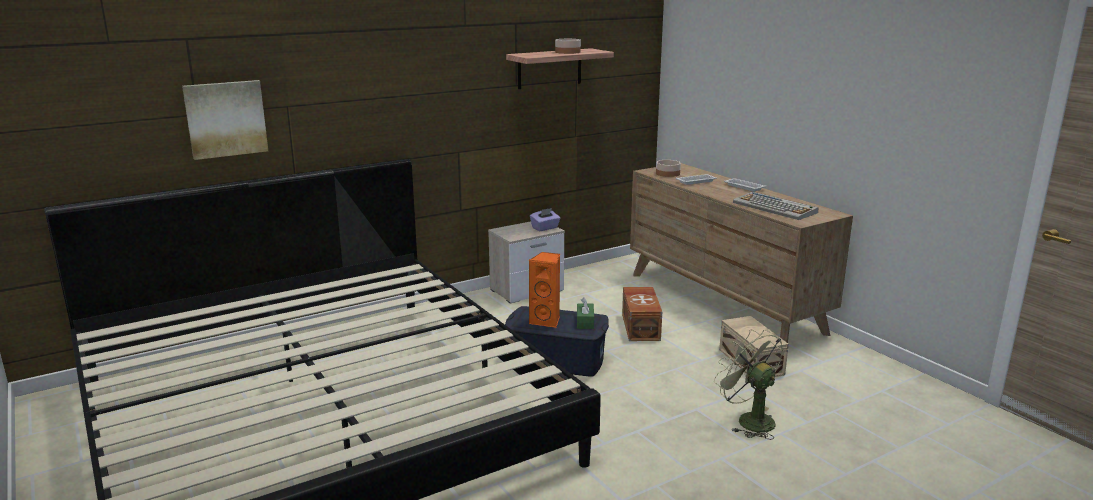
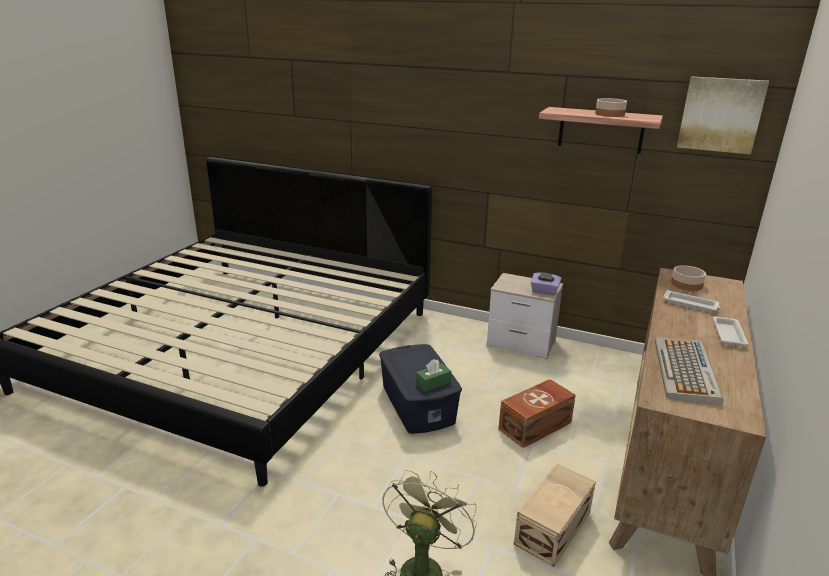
camera: 55 degrees right, 5 degrees up
(226, 119) = (309, 122): picture -> picture (720, 114)
(546, 321) = (413, 364): orange speaker -> none

